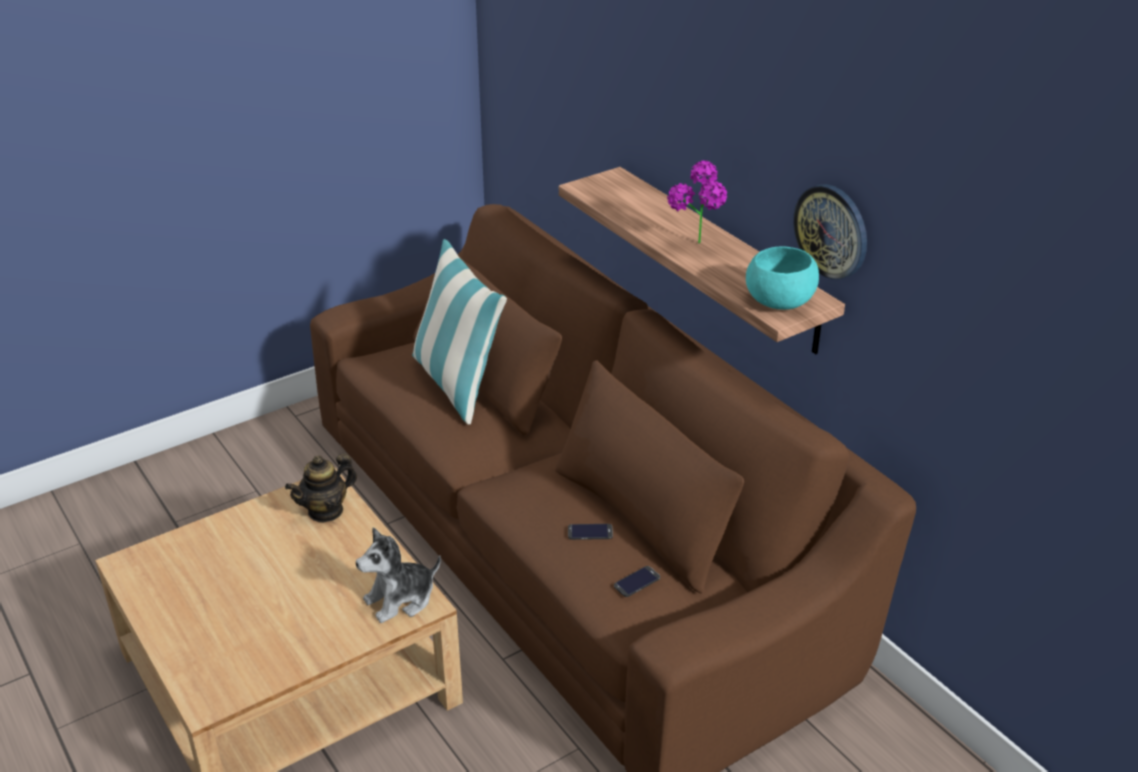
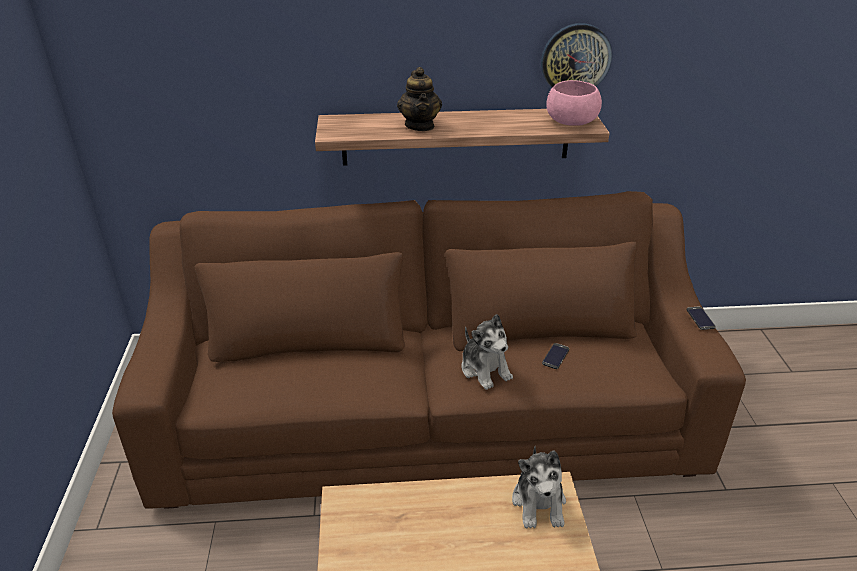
camera: 60 degrees left, 0 degrees up
(326, 511) = (383, 514): teapot -> teapot (420, 126)
(457, 383) = (310, 357): pillow -> none
(533, 494) = (485, 369): none -> plush toy
(637, 582) = (618, 356): phone -> phone (700, 318)
(696, 248) = (475, 124): potted plant -> none
(779, 300) = (570, 121): turquoise bowl -> pink bowl

